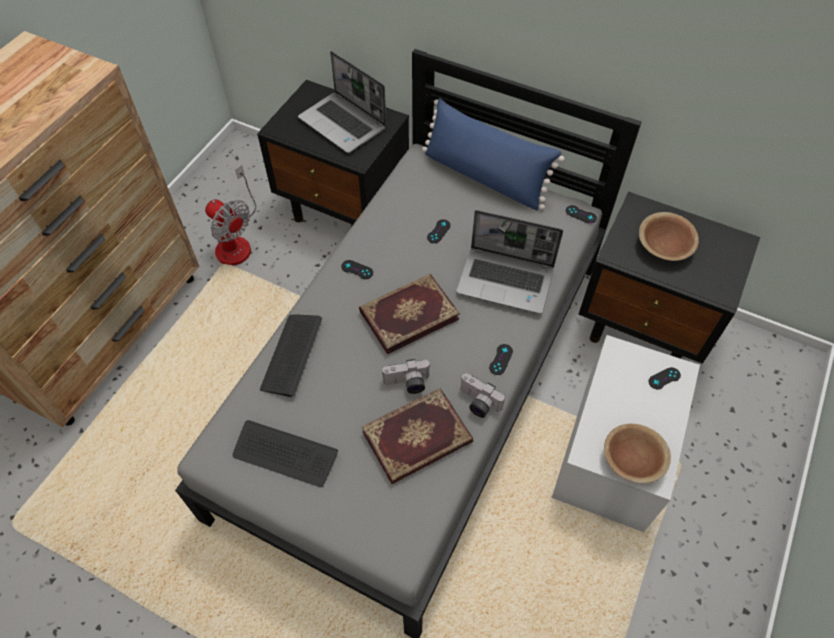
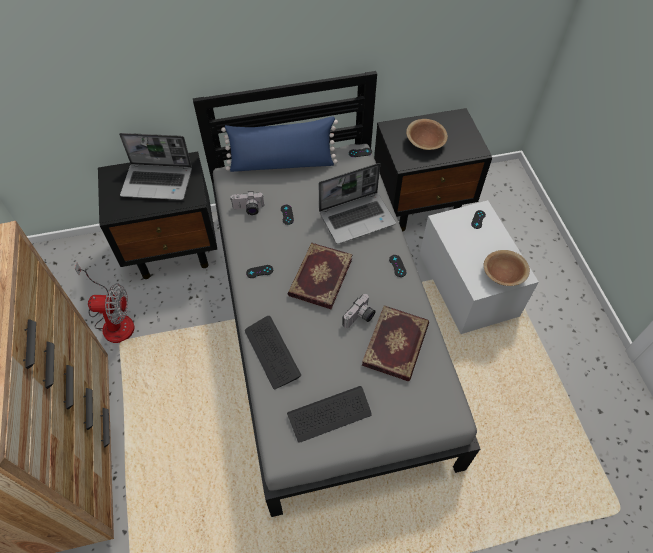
camera: 40 degrees left, 0 degrees up
(477, 403) = (409, 300): camera -> camera (248, 209)

